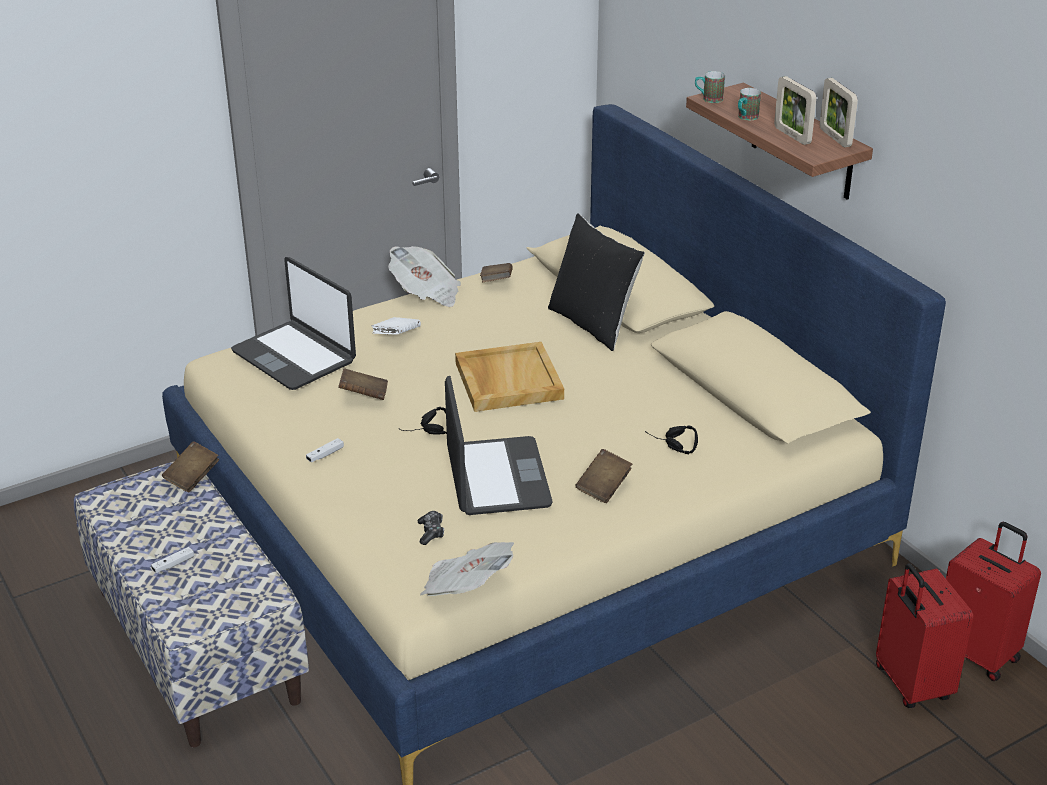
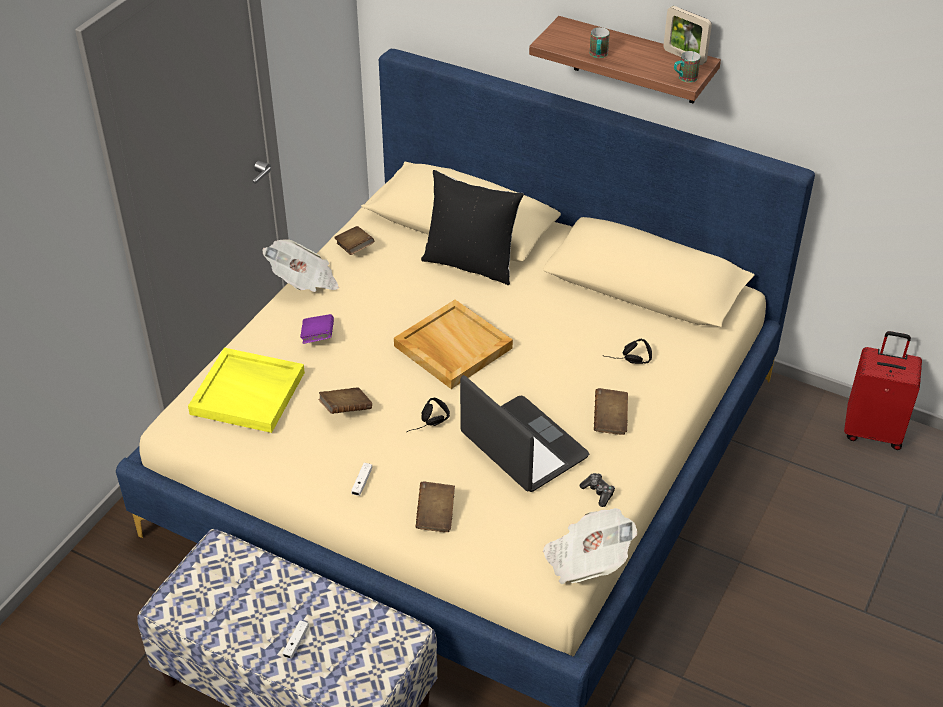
camera: 30 degrees left, 10 degrees up
(192, 477) = (234, 548): brown book -> brown book (435, 515)
(295, 356) = (249, 393): laptop -> yellow tray
(396, 336) = (318, 337): white book -> purple book
(431, 532) = (515, 520): game controller -> game controller (598, 492)
(708, 99) = (549, 43): mug -> mug (684, 78)
(792, 135) = (651, 64): picture frame -> none
(910, 684) = (849, 477): red suitcase -> none

